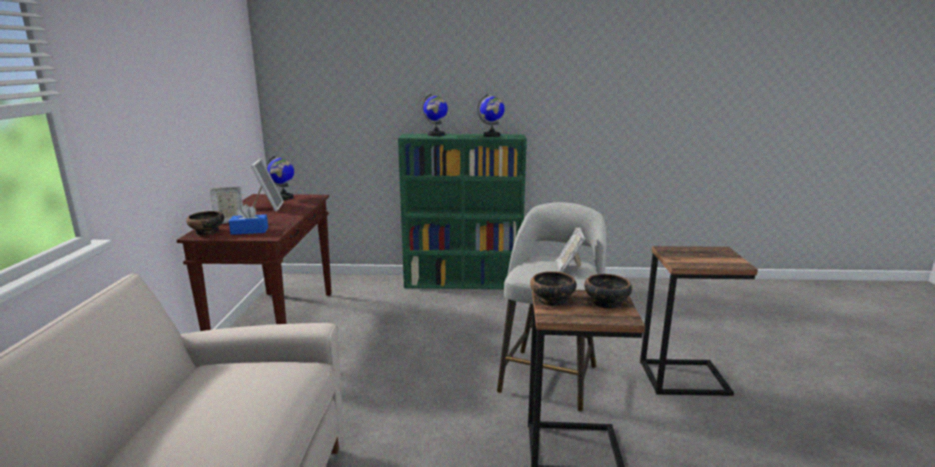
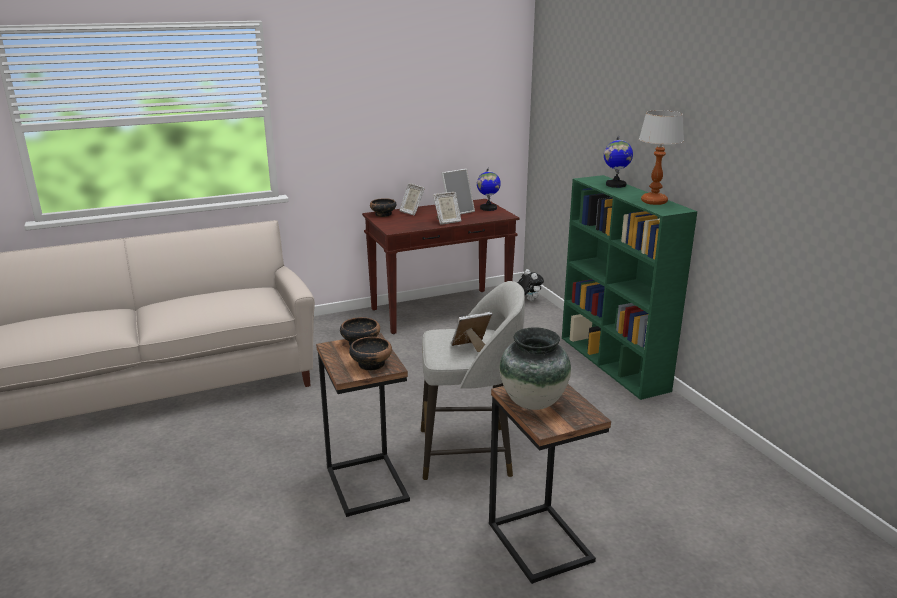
camera: 65 degrees right, 5 degrees up
(249, 231) = (397, 223): blue tissue box -> none
(289, 214) = (447, 221): none -> picture frame
(319, 281) = (528, 300): none -> plush toy
(492, 135) = (654, 202): globe -> table lamp
(700, 260) = (533, 403): none -> vase

